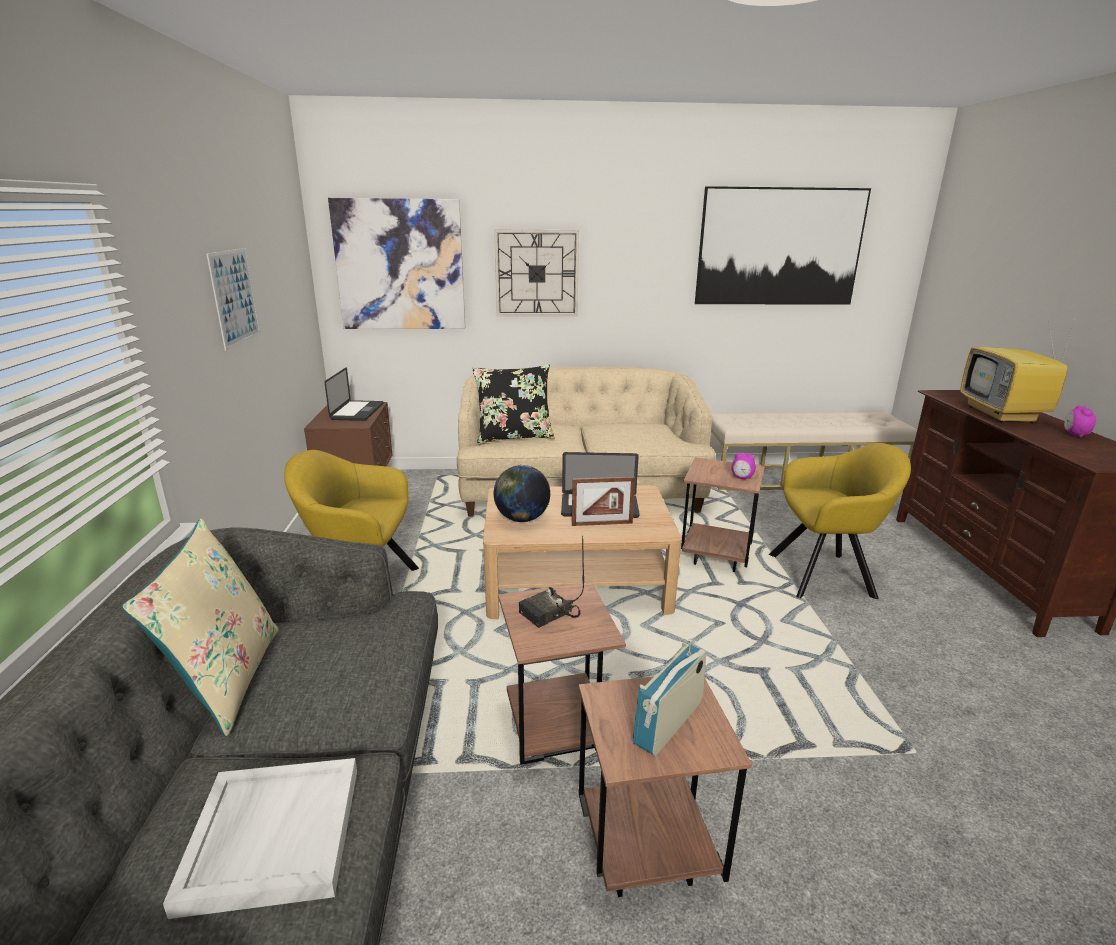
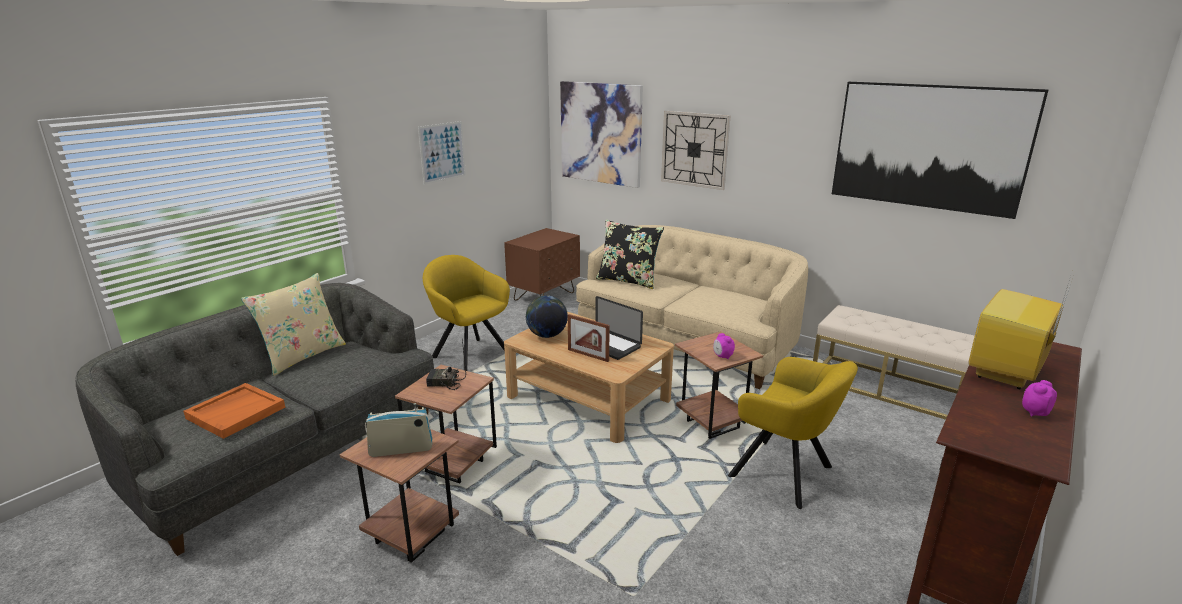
camera: 40 degrees right, 0 degrees up
(272, 835) = (236, 412): white tray -> orange tray
(357, 411) = (550, 238): laptop -> none

